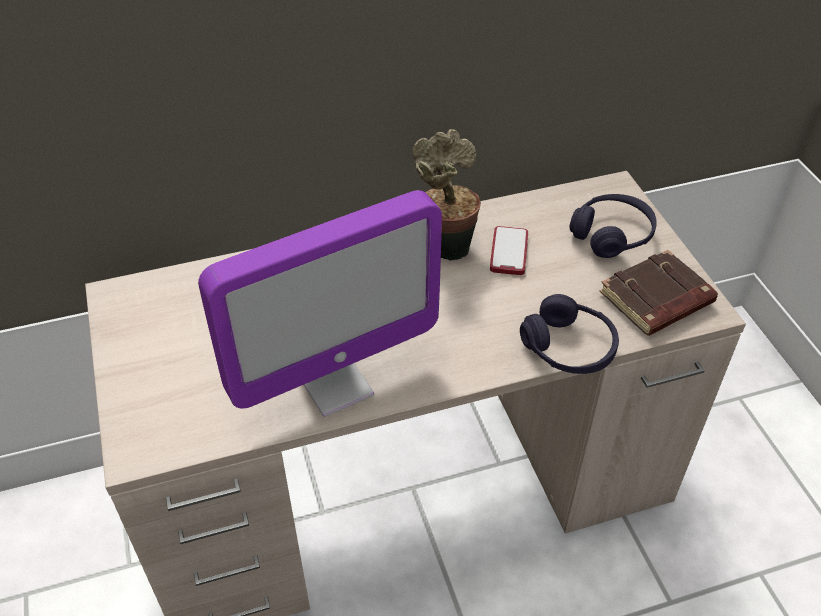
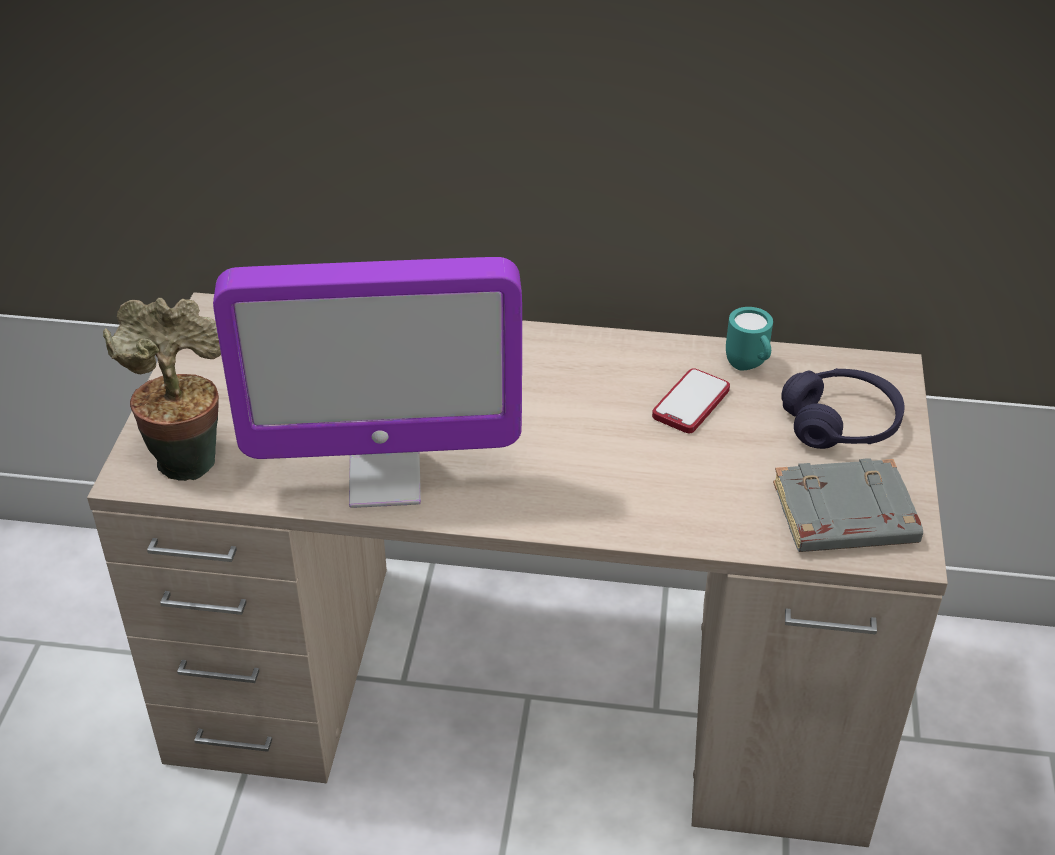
camera: 25 degrees right, 5 degrees down
(446, 244) = (618, 371): potted plant -> potted plant (186, 456)
(528, 213) = (748, 367): none -> turquoise mug
(568, 348) = (687, 532): purple headphones -> none
(656, 300) = (843, 517): brown book -> grey book

